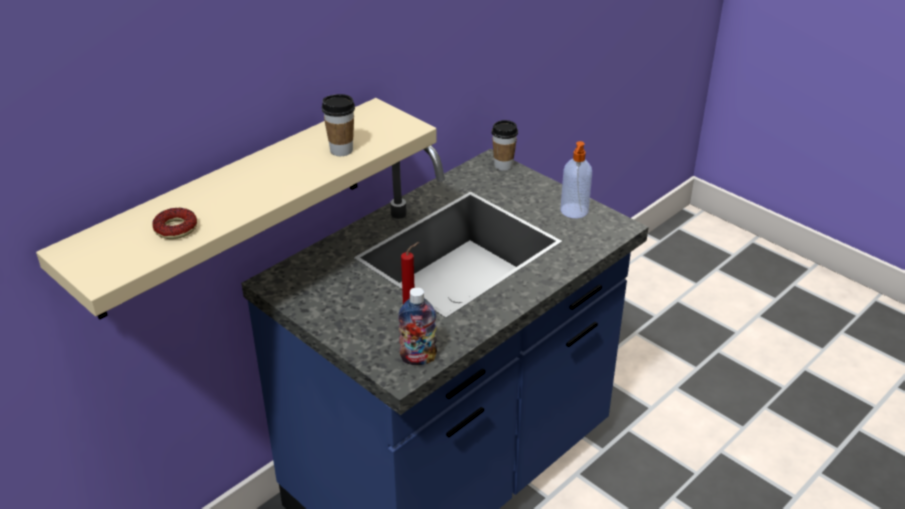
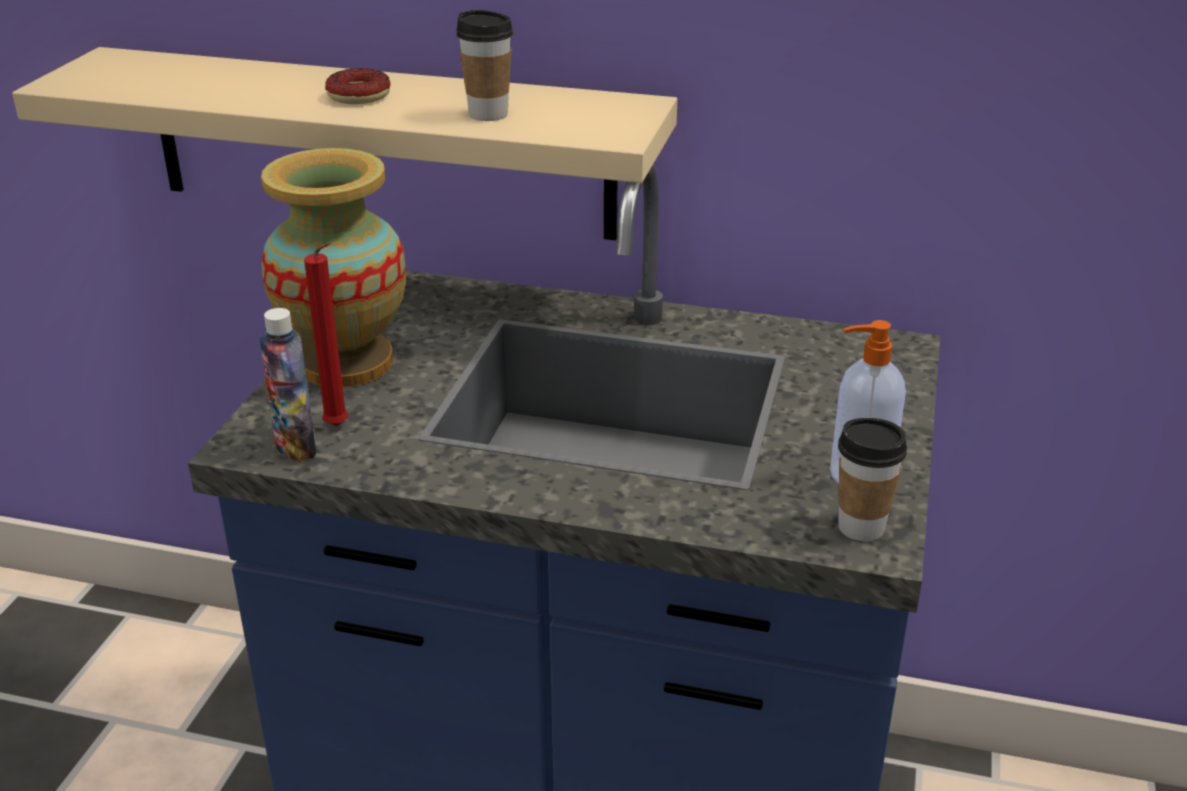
camera: 60 degrees right, 5 degrees down
(176, 228) = (194, 86): donut -> donut (358, 95)
(349, 320) = (346, 363): none -> vase
(503, 165) = (904, 362): cup -> cup (861, 527)

